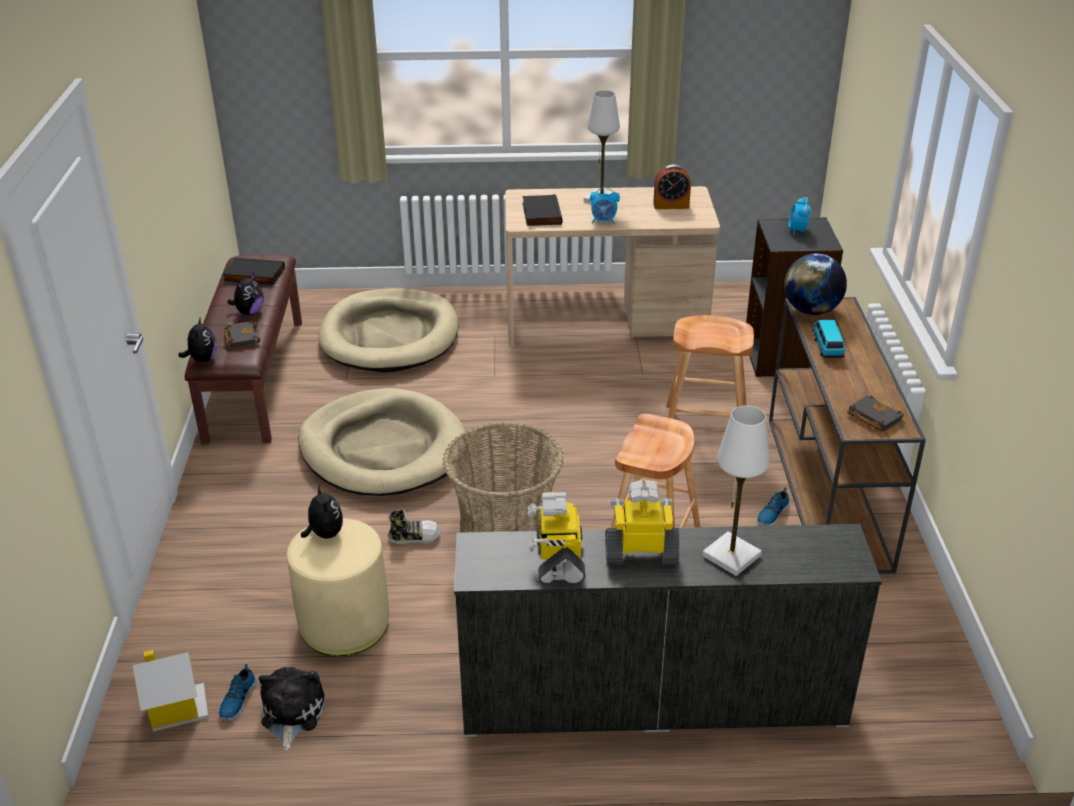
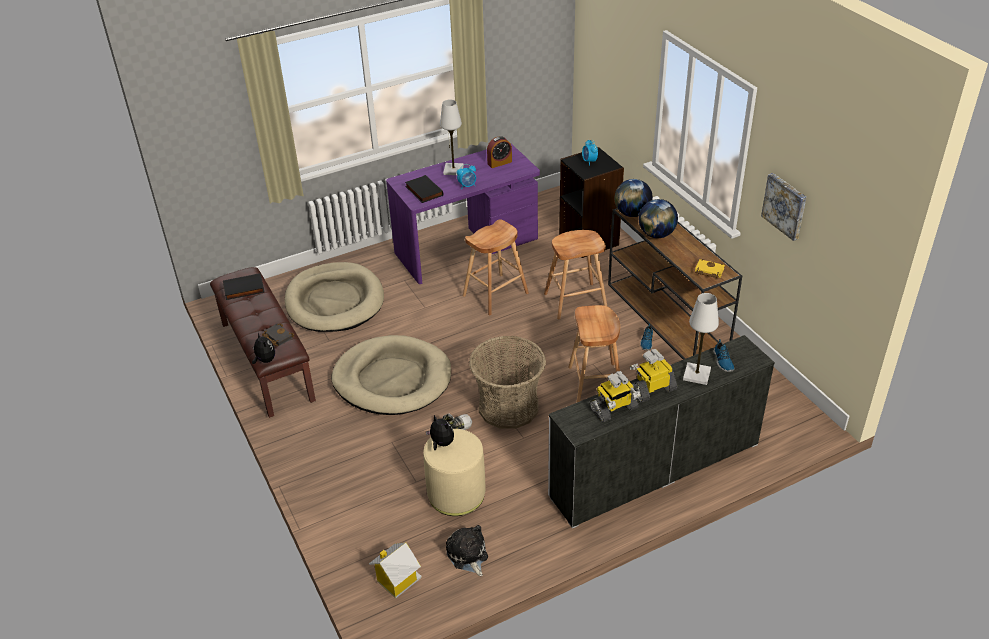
camera: 25 degrees left, 5 degrees up
(237, 700) = (429, 561): shoe -> shoe (722, 361)
(249, 312) = (266, 317): plush toy -> none
(558, 560) = (614, 409): toy robot -> toy robot turned 90 degrees counterclockwise
(599, 387) = (495, 294): none -> brown stool
(605, 320) = (467, 247): beige desk -> purple desk
(827, 347) = (656, 234): toy car -> globe
(872, 417) = (708, 271): black book -> yellow book
(1012, 328) = (785, 205): none -> picture

